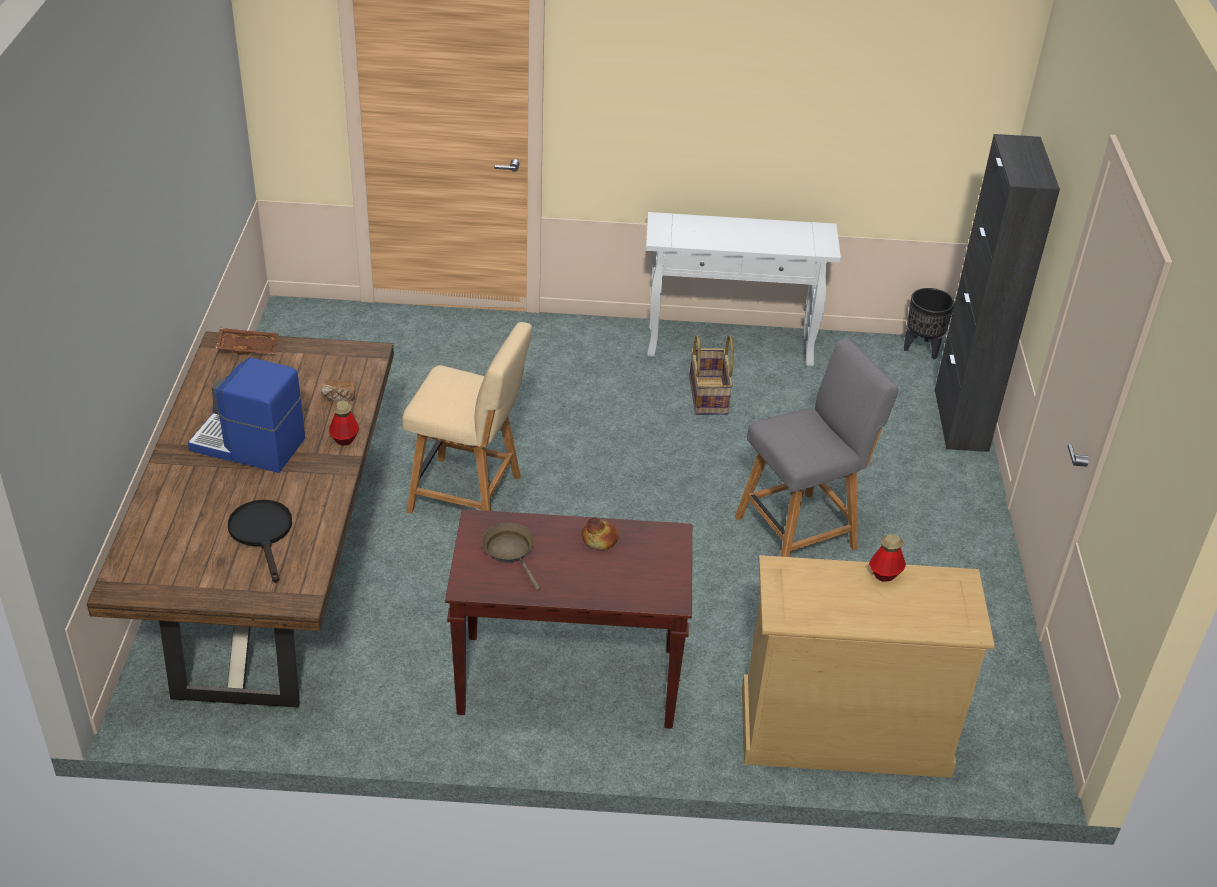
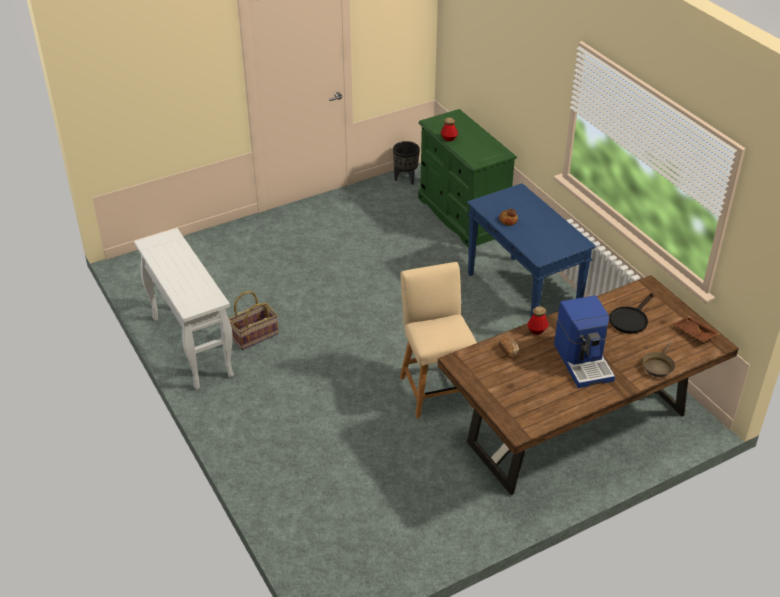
camera: 120 degrees left, 0 degrees up
(248, 347) = (508, 416): brown tray -> brown tray (694, 333)
(511, 552) = (546, 240): brown frying pan -> brown frying pan (657, 366)
(566, 682) = (523, 297): brown console table -> blue console table
(801, 531) = (345, 265): grey chair -> none
(843, 731) = (462, 216): beige dresser -> green dresser
(922, 349) = (134, 272): black planter -> black planter (406, 179)
(961, 420) = (199, 241): black cabinet -> none

